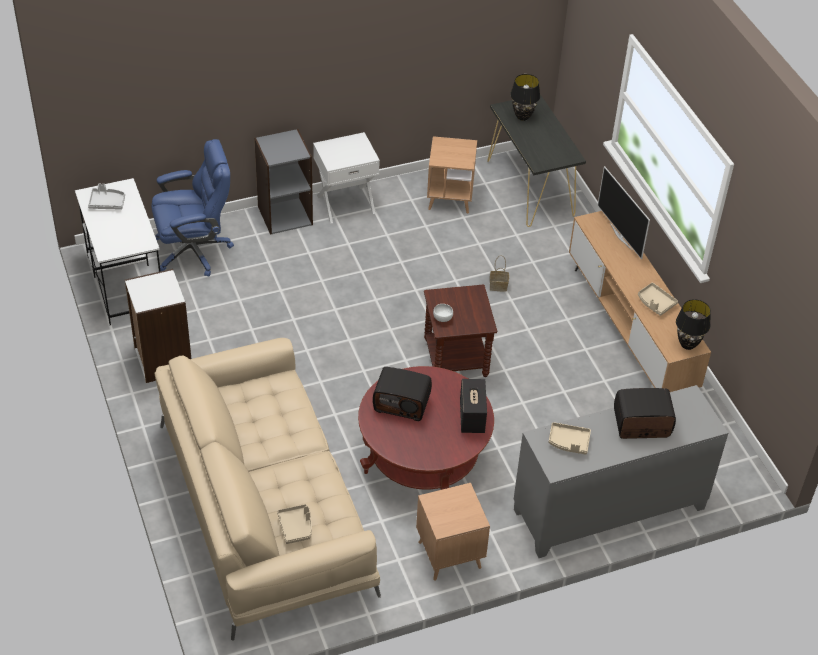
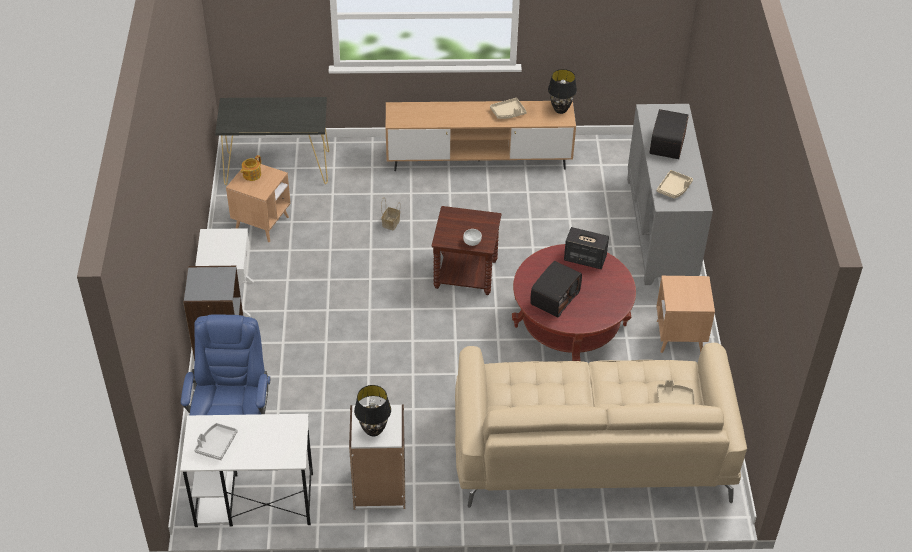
camera: 70 degrees left, 0 degrees up
(457, 147) = (251, 175): none -> teapot
(522, 116) = (245, 117): black table lamp -> black table lamp (373, 430)
(621, 236) = (422, 108): television -> none

